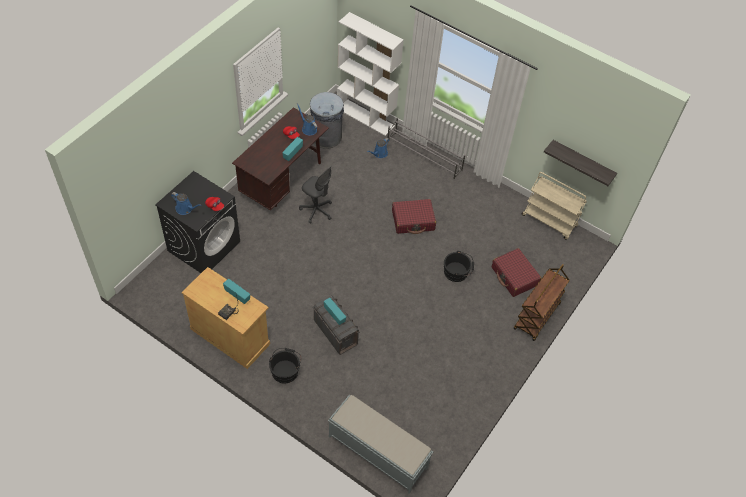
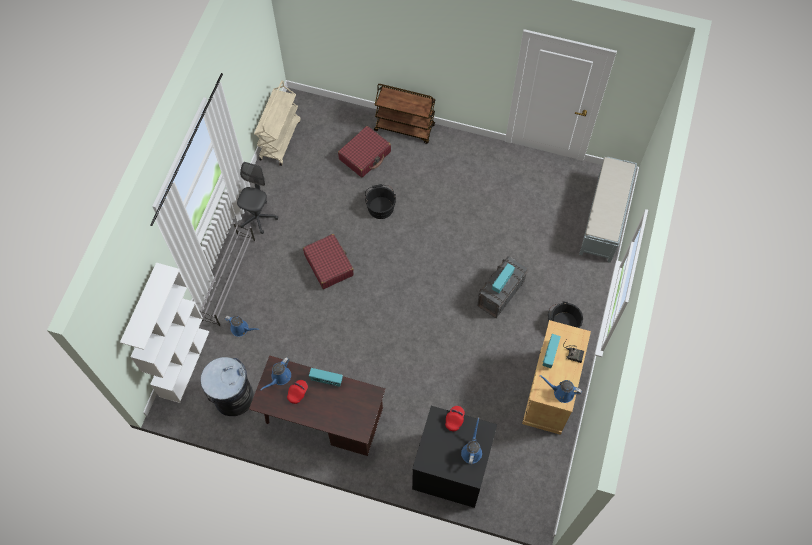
camera: 105 degrees left, 10 degrees up
(201, 291) = (561, 392): none -> blue watering can
(316, 210) = (352, 367): grey office chair -> grey office chair (258, 217)
(582, 162) = (257, 74): shelf -> none

